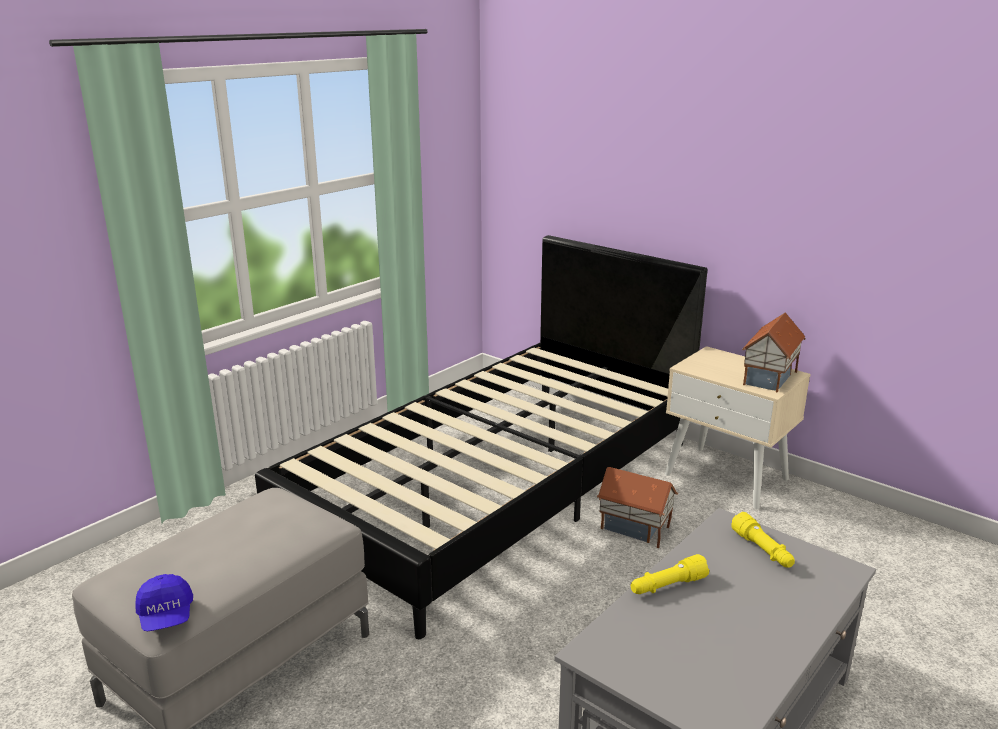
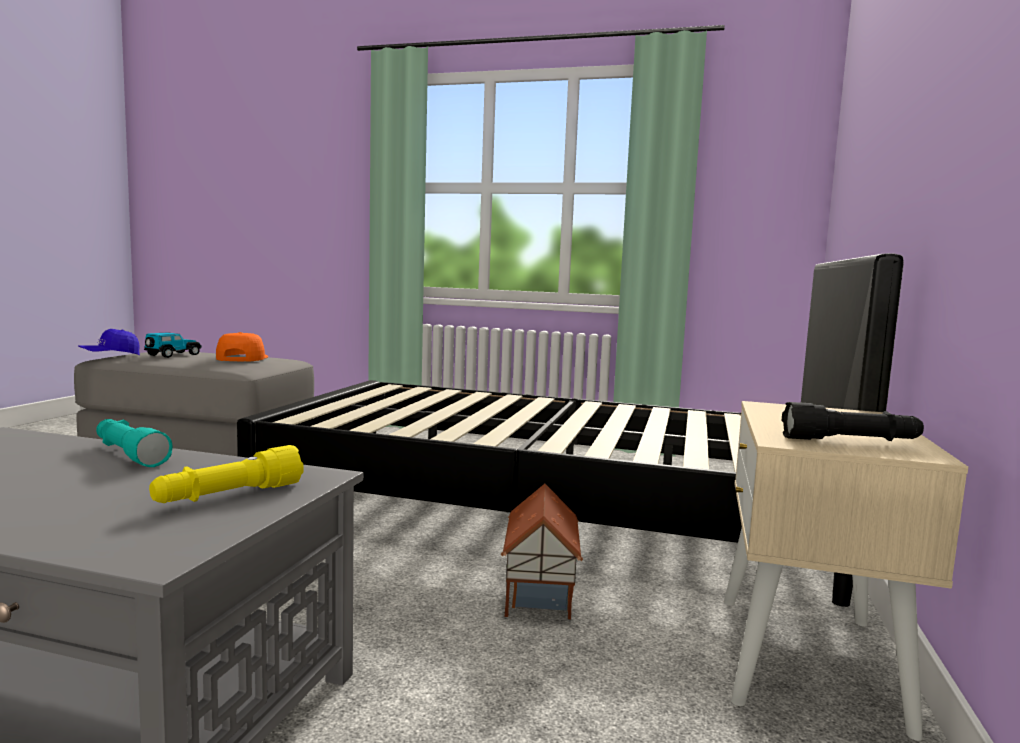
camera: 65 degrees right, 15 degrees down
(200, 568) = (172, 355): none -> toy car
(261, 521) = (241, 358): none -> orange cap
(667, 586) = (129, 454): yellow flashlight -> turquoise flashlight
(771, 378) = (850, 441): toy house -> black flashlight

